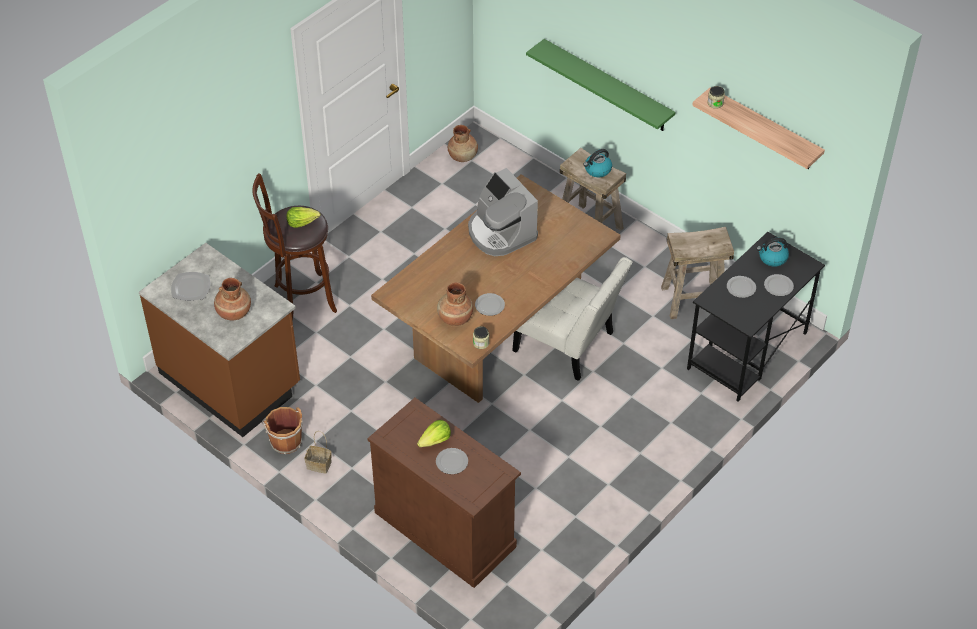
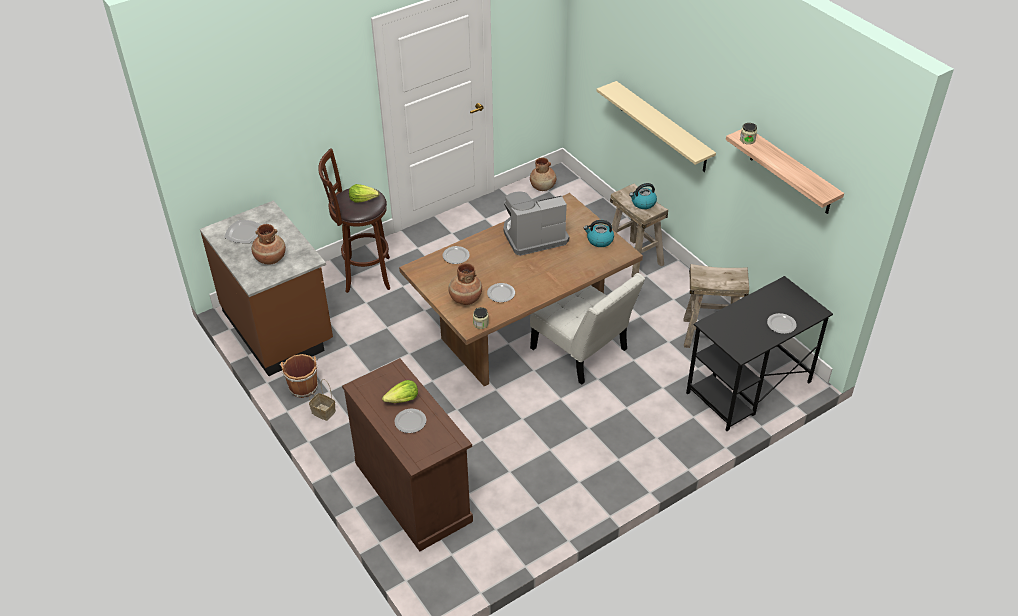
camera: 15 degrees right, 5 degrees down
(500, 233) = (533, 236): coffee machine -> coffee machine turned 90 degrees clockwise
(607, 86) = (663, 127): green shelf -> beige shelf
(740, 288) = (743, 320): plate -> plate (455, 256)
(772, 258) = (782, 299): kettle -> kettle (599, 240)

